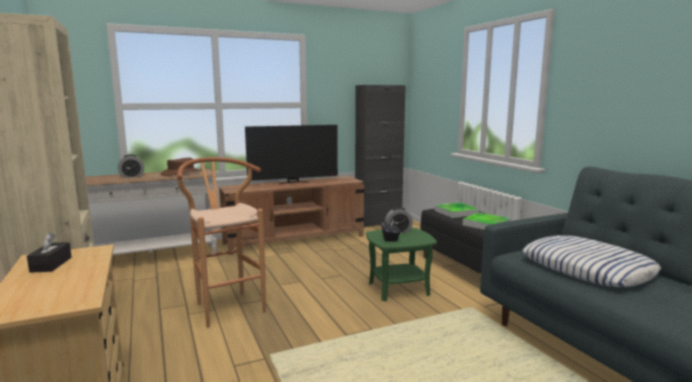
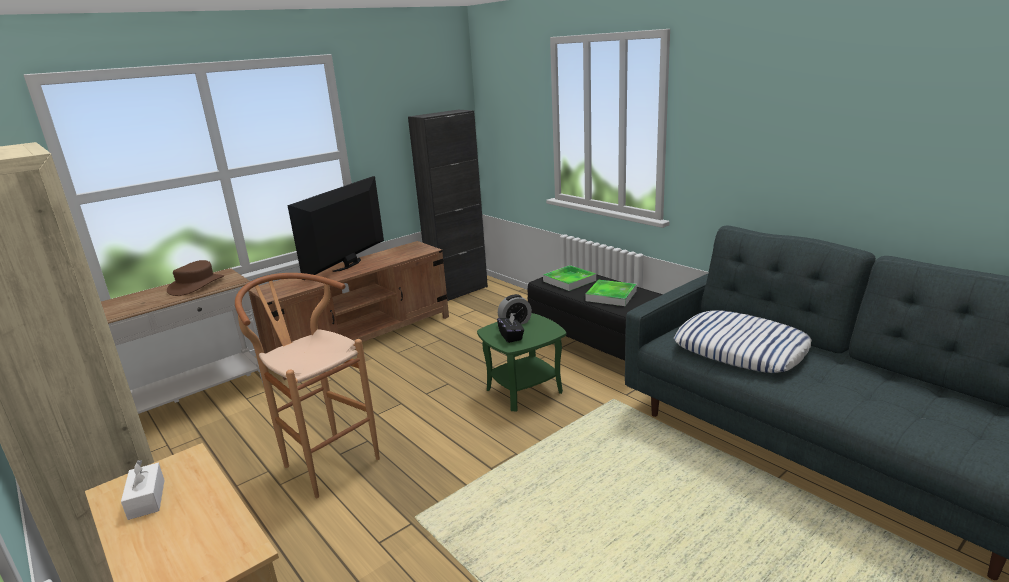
camera: 15 degrees left, 10 degrees up
(51, 264) = (146, 499): black tissue box -> white tissue box
(131, 176) = (125, 304): alarm clock -> none
(293, 182) = (349, 265): television -> television turned 150 degrees clockwise

